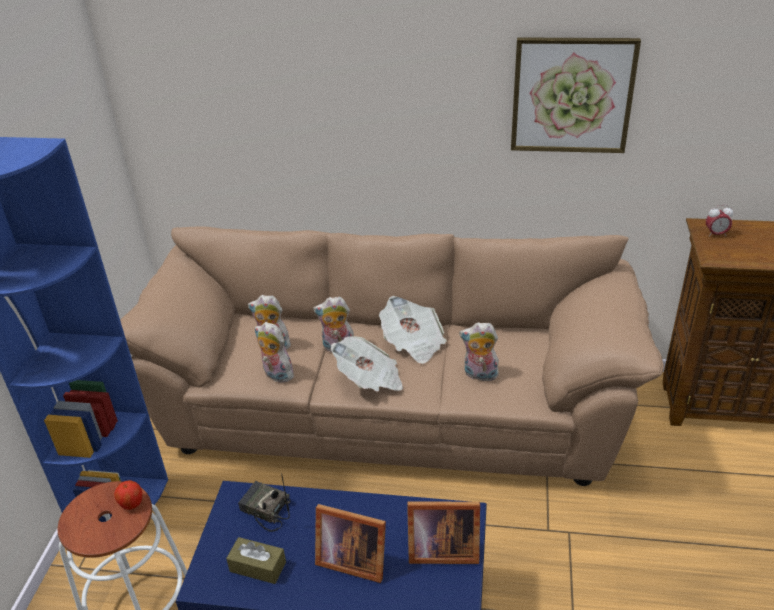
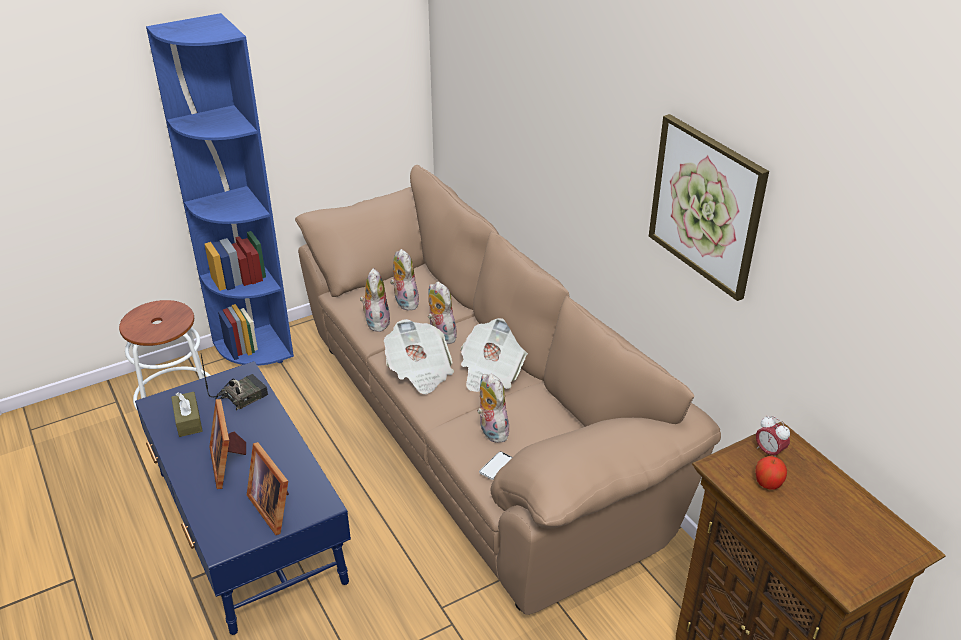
camera: 50 degrees right, 0 degrees up
(132, 503) = (175, 325): apple -> apple (768, 483)
(265, 510) = (242, 395): radio -> radio turned 60 degrees clockwise
(521, 391) = (496, 466): none -> phone

